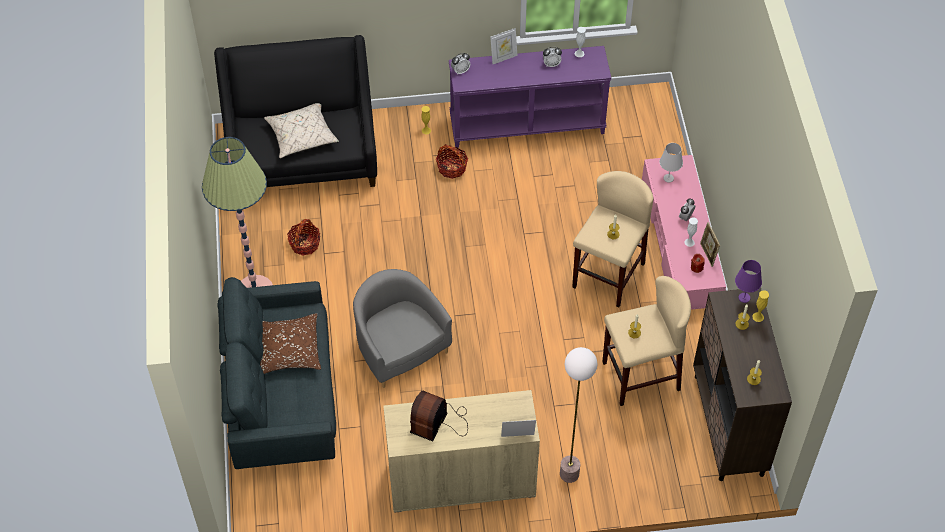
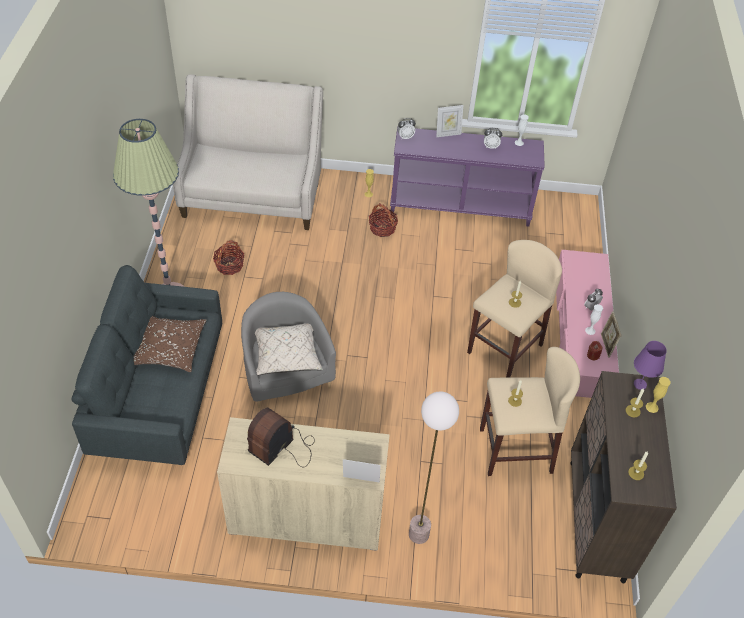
camera: 10 degrees right, 5 degrees down
(301, 136) = (249, 168): beige pillow -> beige pillow (286, 354)
(302, 158) = (253, 195): black sofa -> beige sofa
(668, 178) = (581, 269): white table lamp -> none

